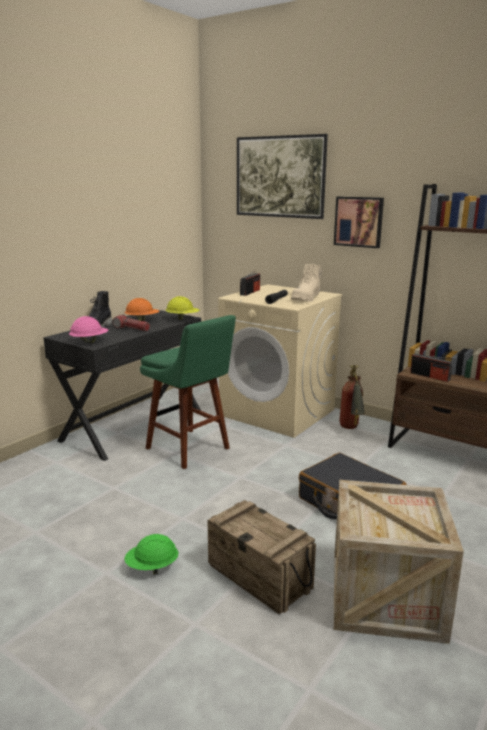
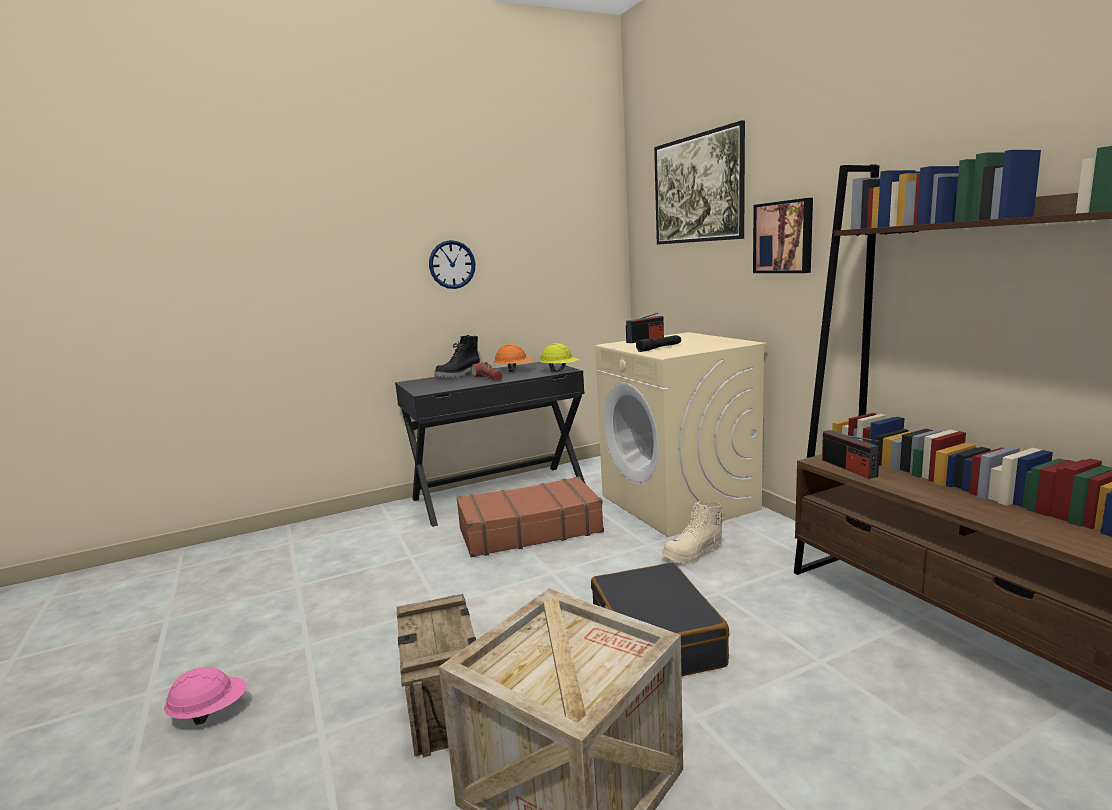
camera: 30 degrees right, 5 degrees down
(84, 227) = (452, 264): none -> wall clock
(89, 342) = (425, 388): pink hard hat -> pink hard hat (210, 713)
(152, 567) = (351, 653): green hard hat -> none
(190, 450) = (529, 530): green stool -> brown suitcase
(306, 298) = (702, 347): beige boot -> beige boot (694, 553)
(351, 429) = (760, 539): fire extinguisher -> none

